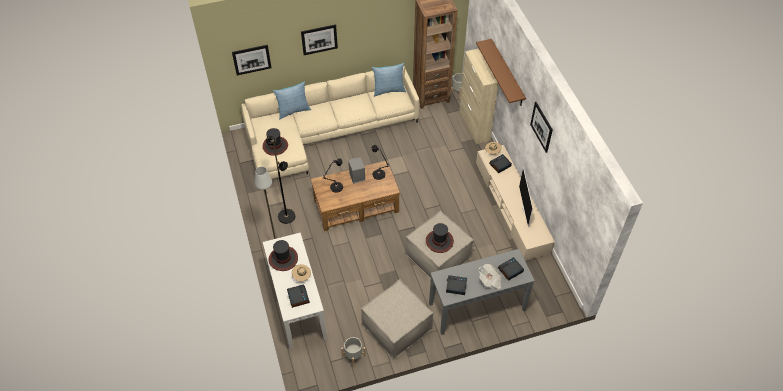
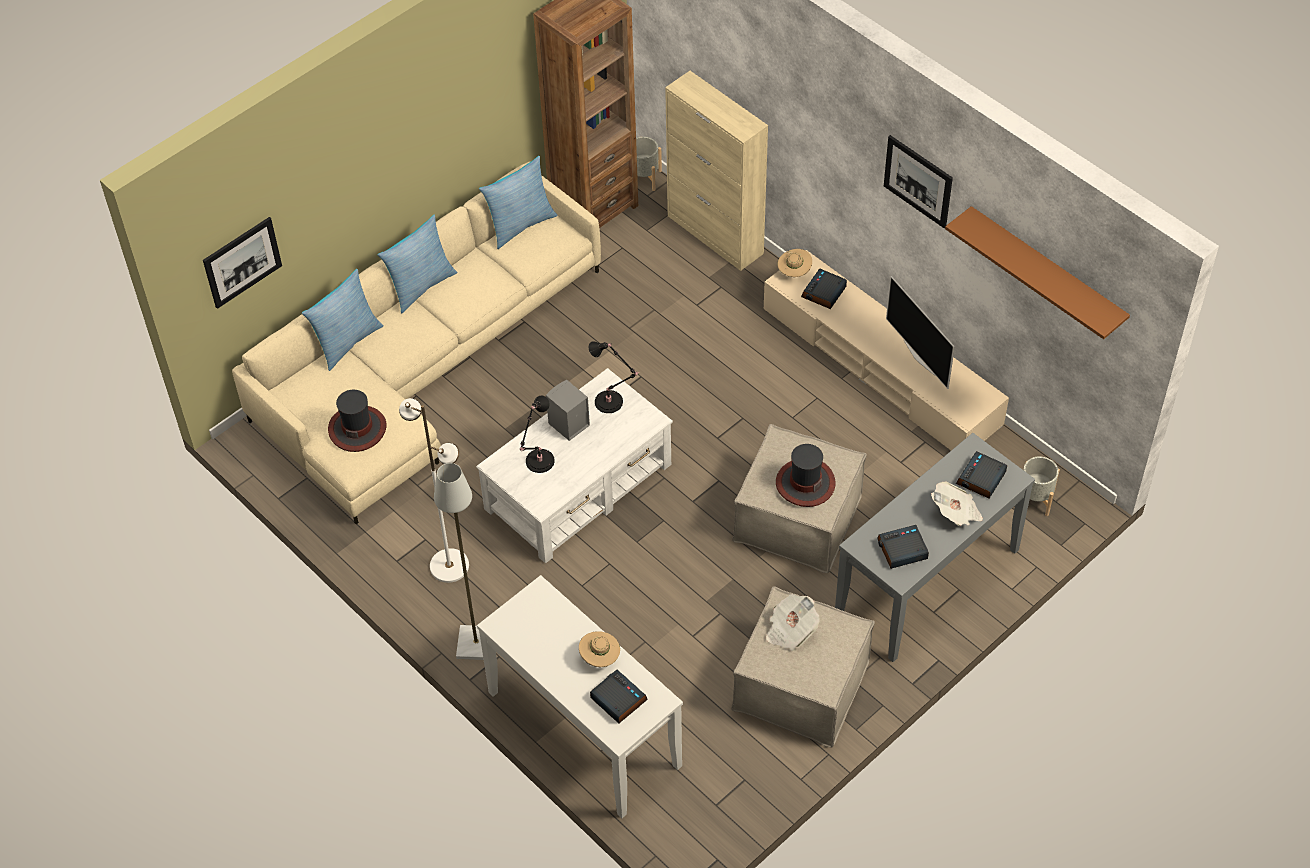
camera: 25 degrees left, 0 degrees up
(283, 259) = (541, 639): hat -> none
(286, 216) = (449, 565): black floor lamp -> white floor lamp
(319, 39) = (365, 167): picture -> none
(335, 99) = (420, 286): none -> pillow
(354, 356) = (754, 775): grey planter -> grey planter (1035, 499)
(356, 206) = (579, 486): brown coffee table -> white coffee table
(395, 301) = (790, 630): none -> newspaper
(507, 73) = (787, 101): brown shelf -> brown shelf (1046, 272)

